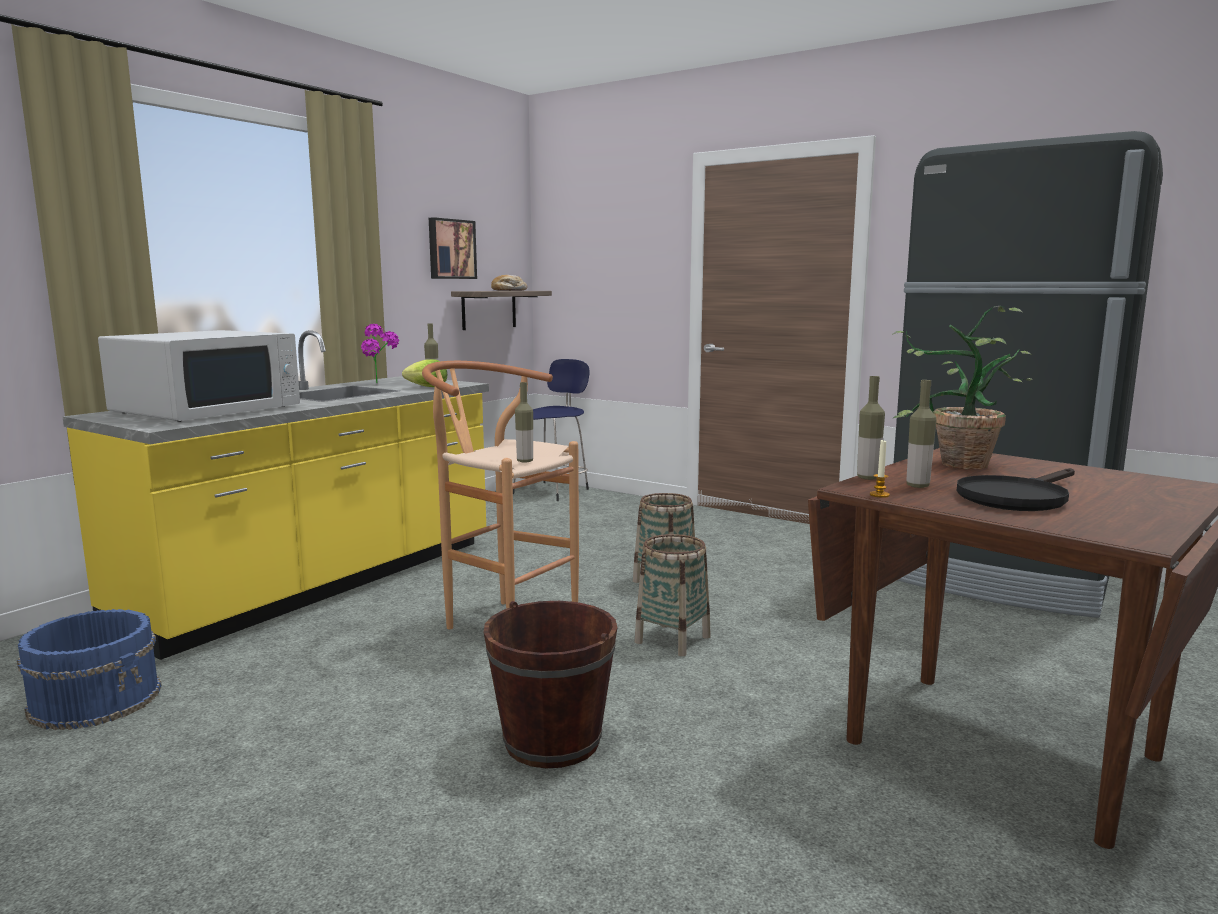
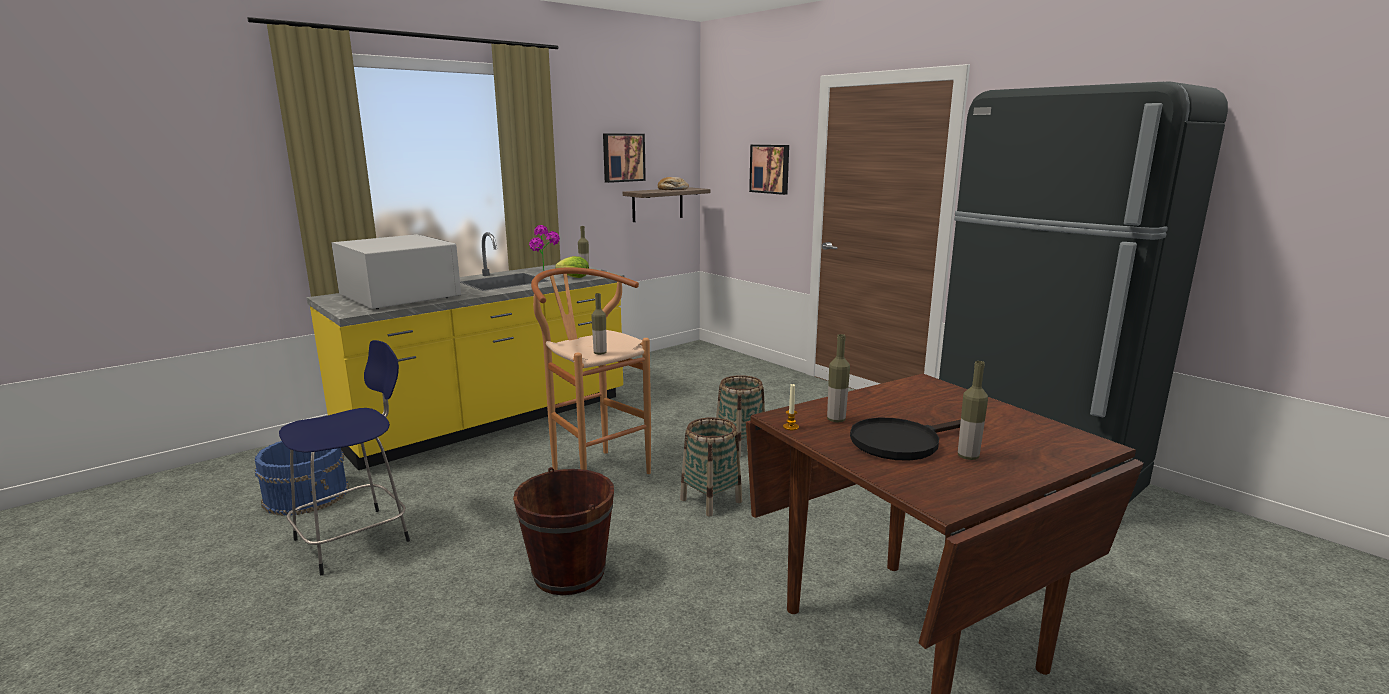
camera: 15 degrees right, 5 degrees up
(208, 409) = (399, 296): white microwave -> white microwave turned 90 degrees counterclockwise
(552, 491) = (705, 352): blue stool -> blue stool (356, 538)
(630, 263) = (770, 169): none -> picture
(868, 478) = (806, 406): bottle -> bottle (968, 456)
(953, 465) = (899, 398): potted plant -> none

